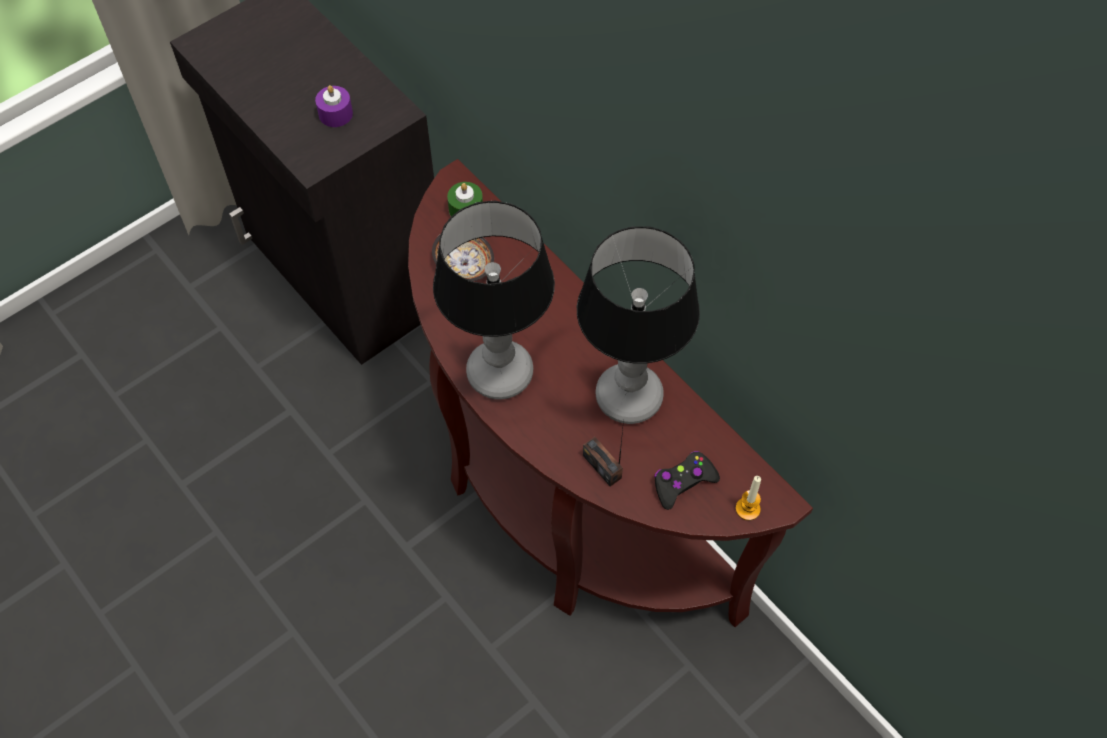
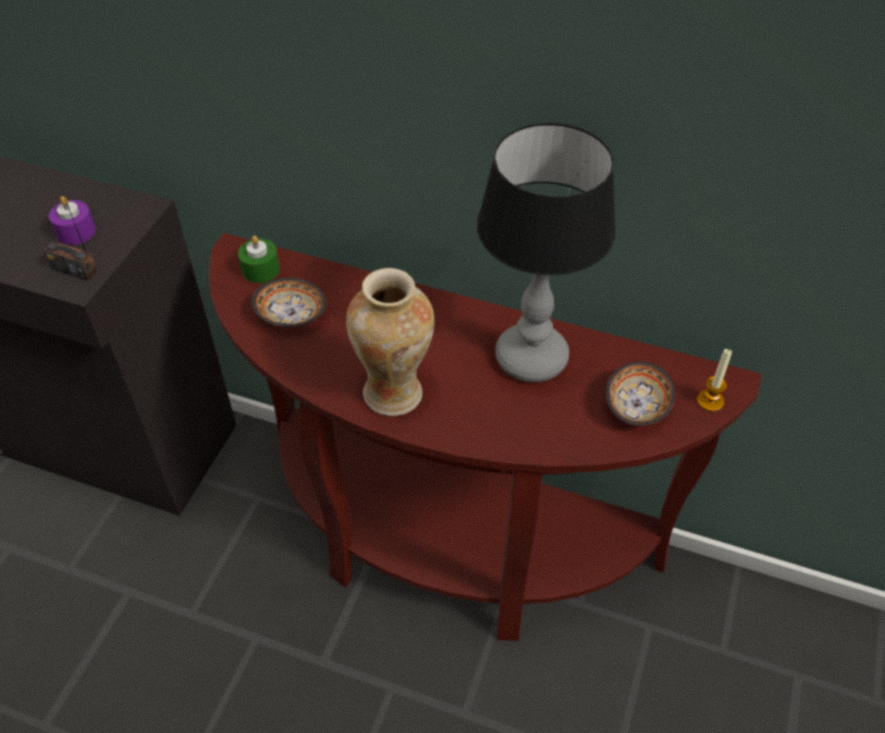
camera: 30 degrees left, 10 degrees down
(500, 374) = (395, 393): table lamp -> vase
(602, 466) = (553, 428): radio -> radio (74, 269)
(683, 482) = (637, 406): black game controller -> bowl

